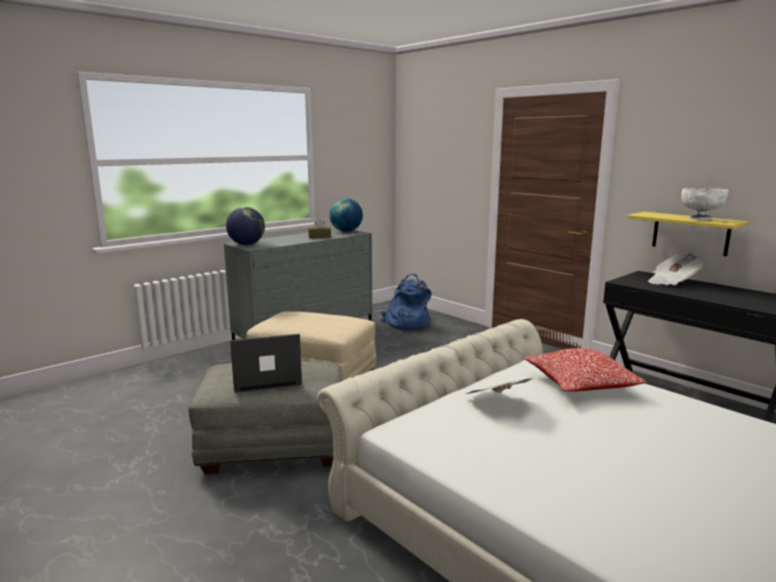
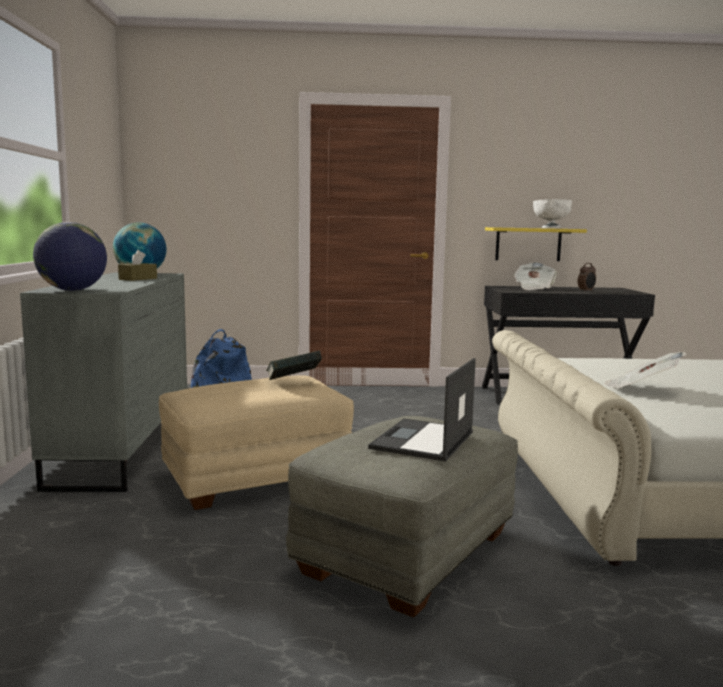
camera: 50 degrees left, 5 degrees down
(337, 322) = (293, 381): none -> book
(581, 384) = (633, 365): pillow -> none
(716, 296) = (586, 291): none -> alarm clock

